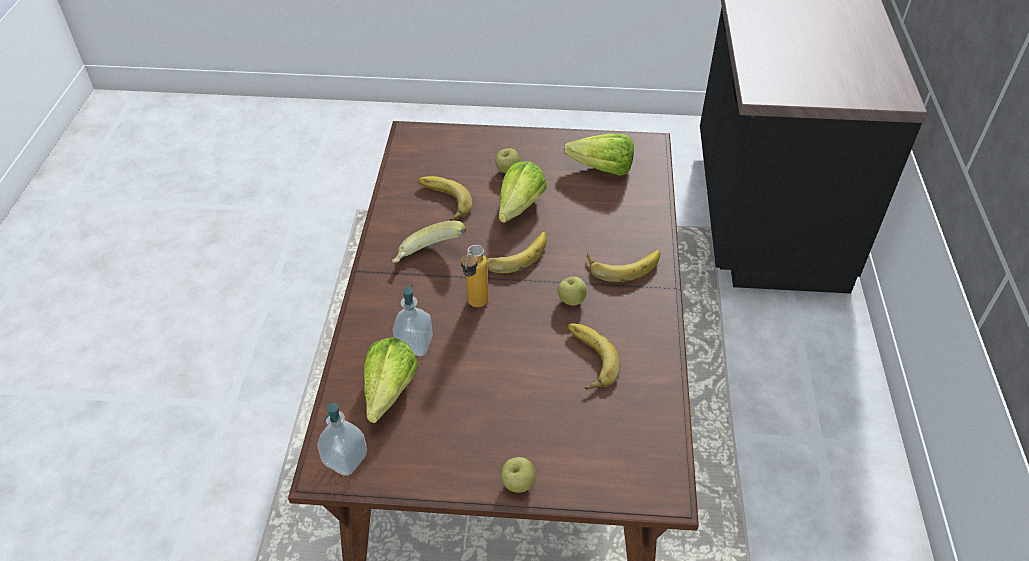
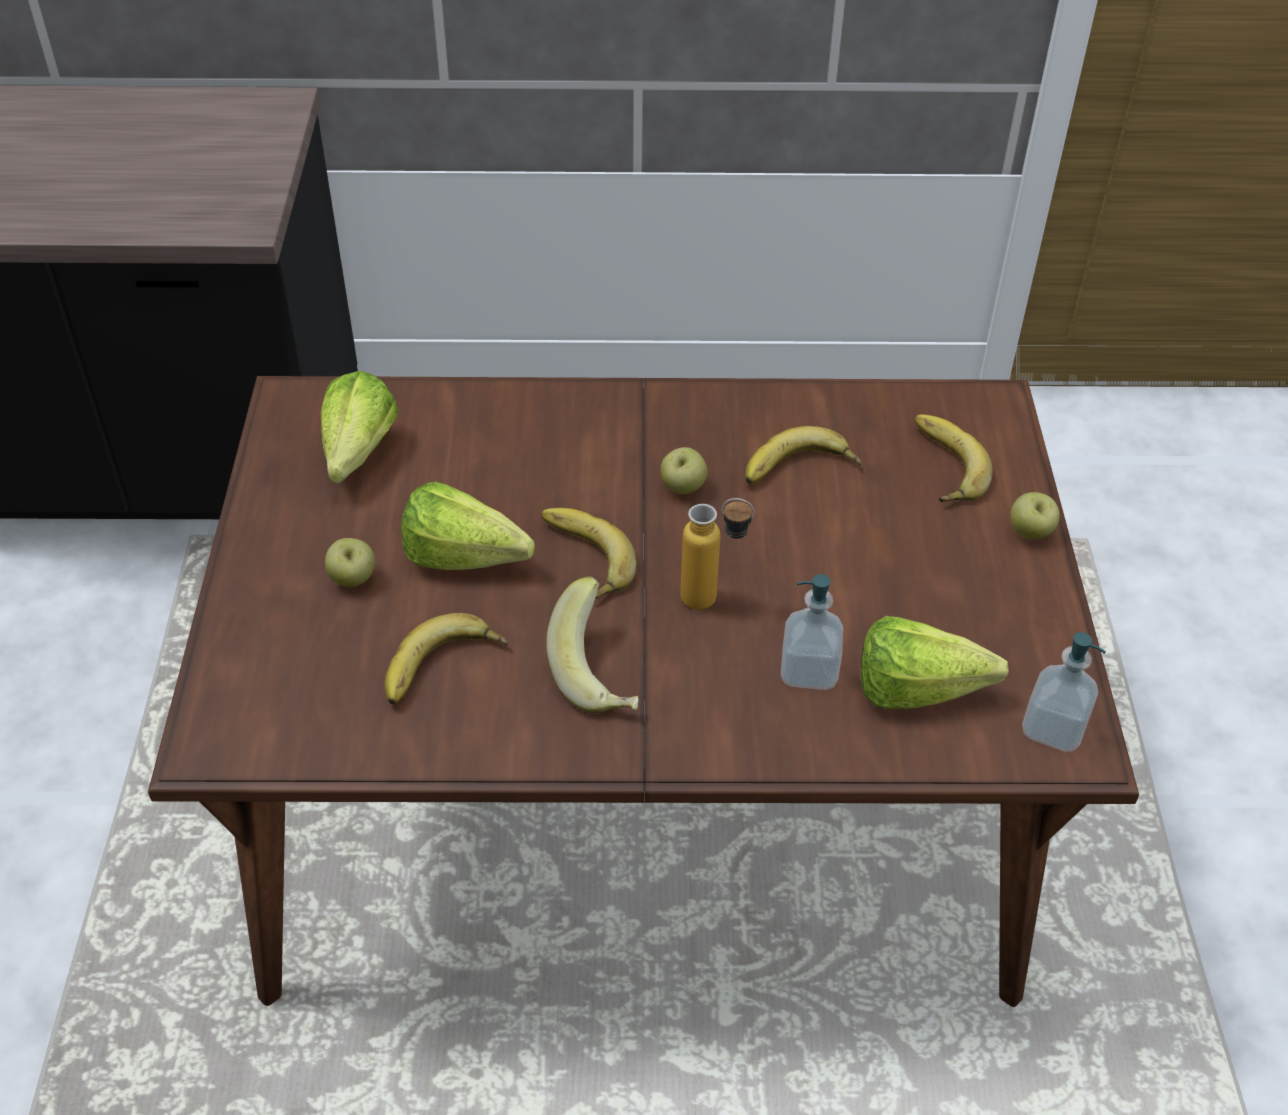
camera: 95 degrees left, 0 degrees up
(623, 264) = (597, 432): banana -> banana (940, 466)

